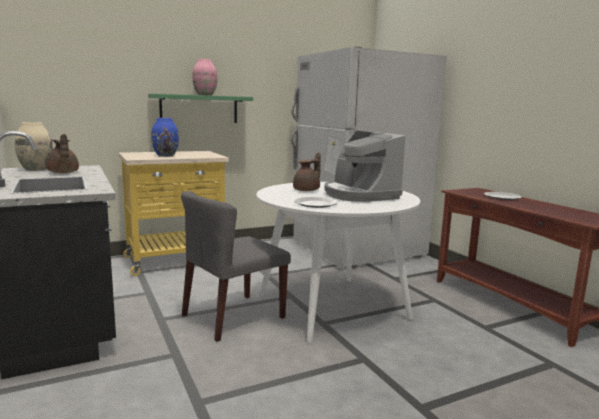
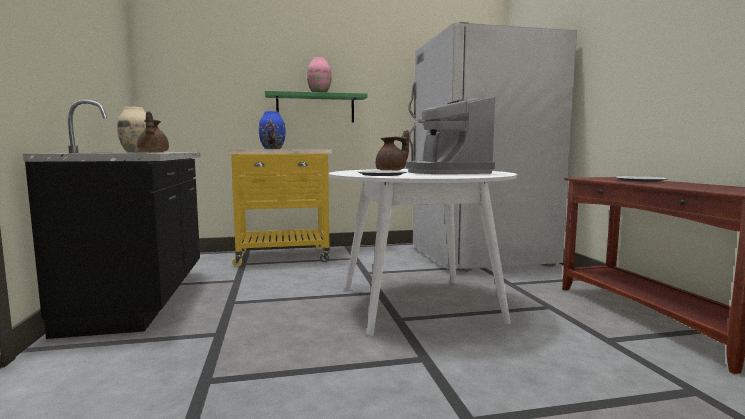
camera: 15 degrees right, 5 degrees down
(233, 317) = (303, 306): grey chair -> none

